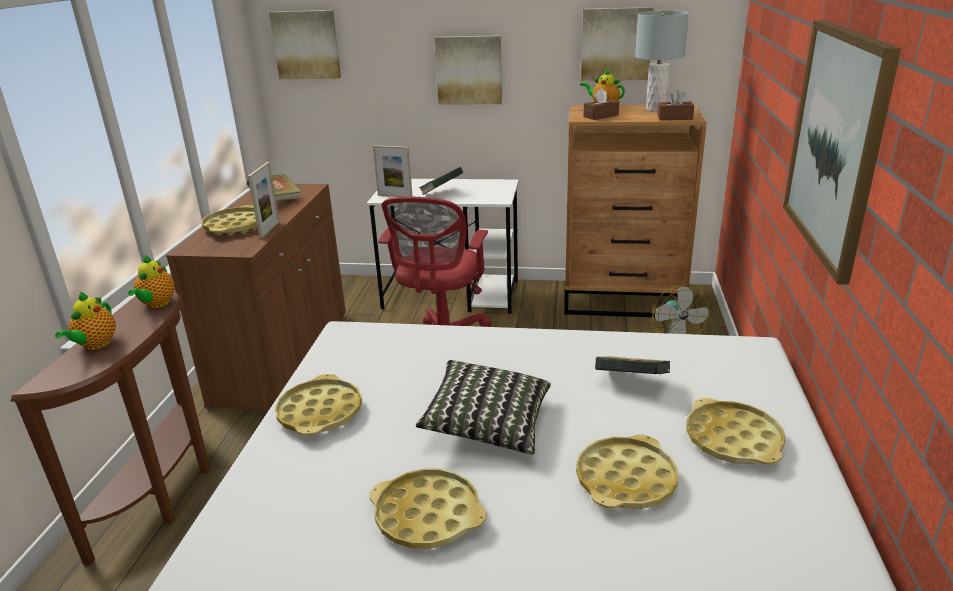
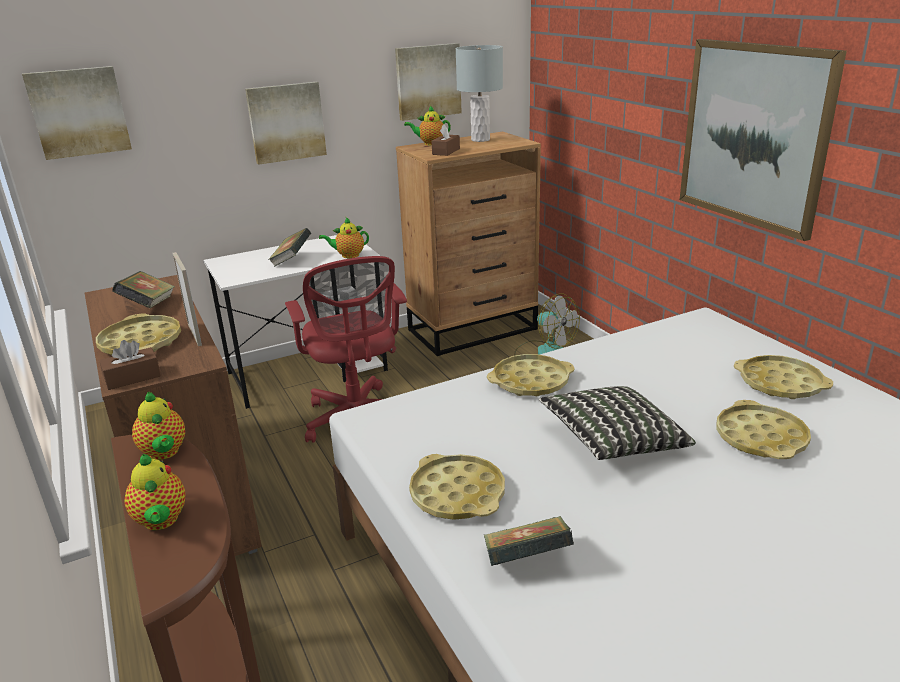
camera: 35 degrees left, 0 degrees up
(395, 196) = (244, 274): picture frame -> none
(427, 515) = (675, 528): yellow tray -> yellow tray (530, 382)
(486, 198) = (348, 255): none -> teapot
(631, 383) = (665, 371): book -> book (526, 561)
(674, 118) = (511, 144): brown tissue box -> brown tissue box (133, 377)

